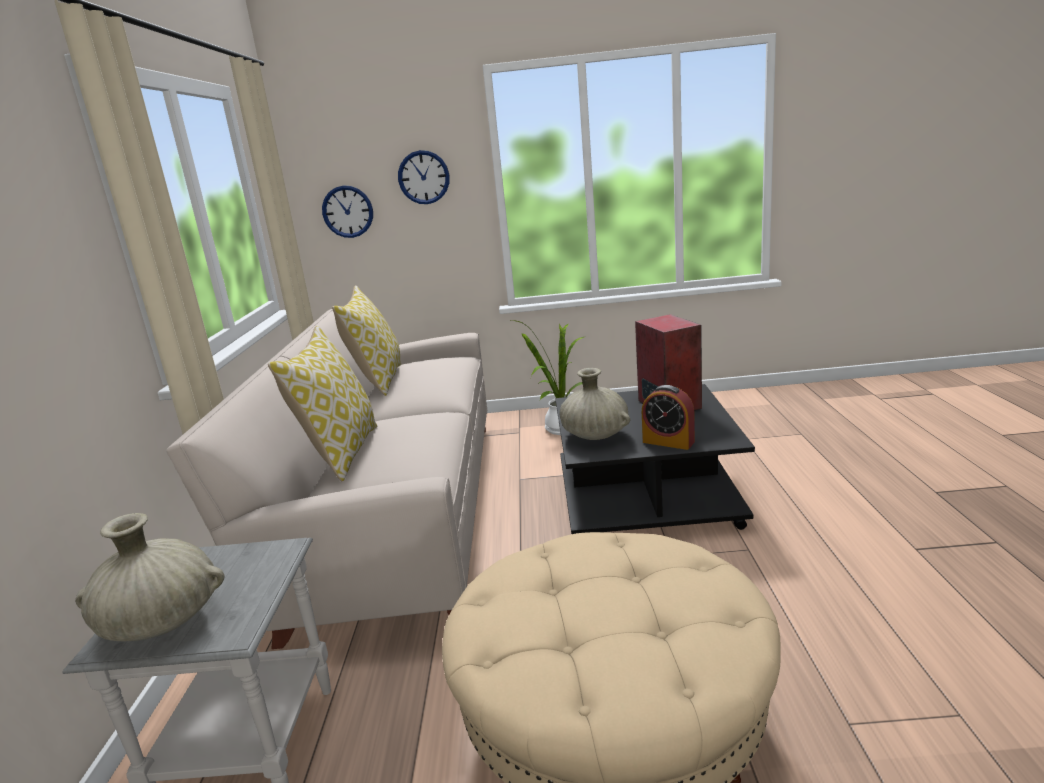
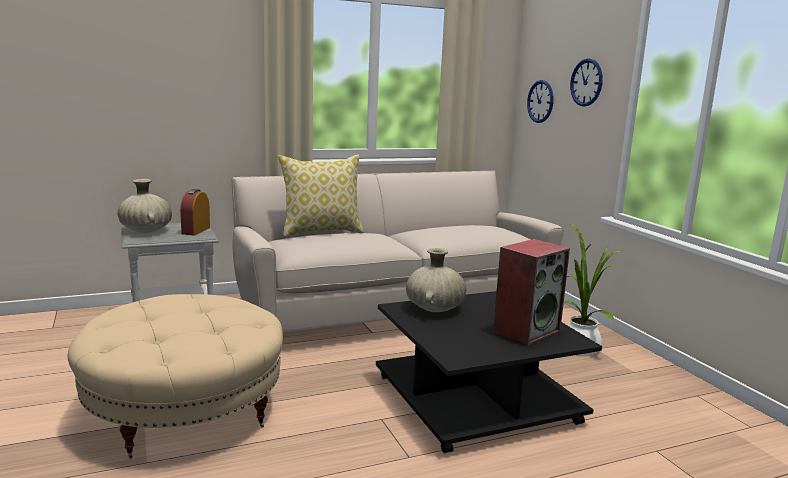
camera: 65 degrees right, 5 degrees down
(378, 381) = (449, 223): pillow -> none
(668, 442) = (437, 335): alarm clock -> alarm clock (196, 230)

